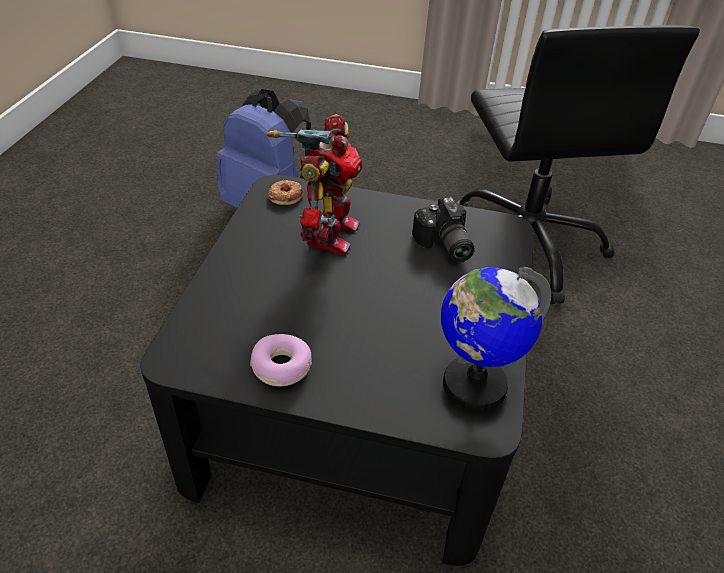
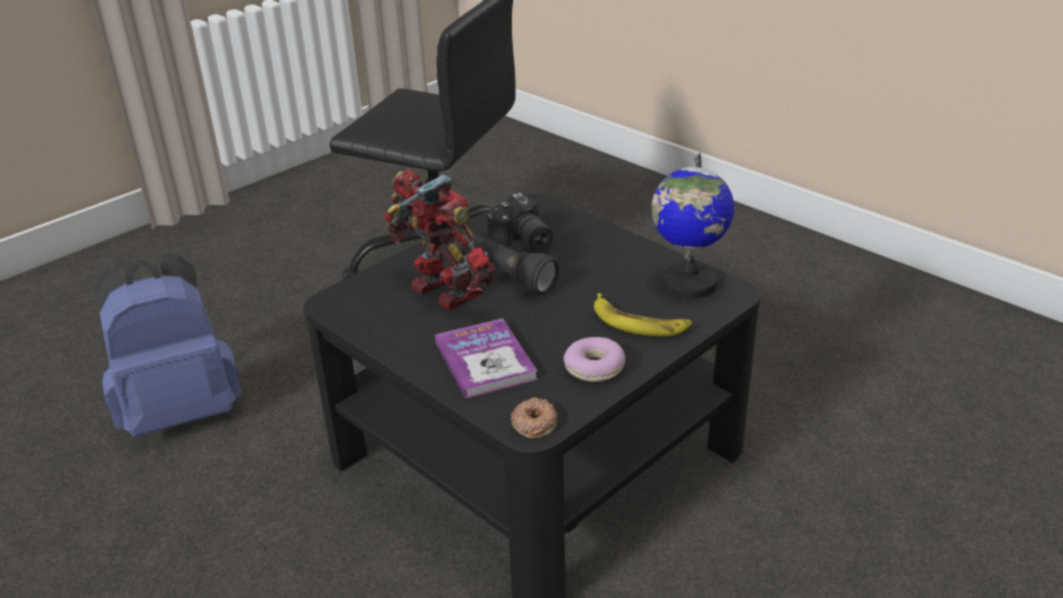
camera: 55 degrees left, 10 degrees down
(251, 294) = (485, 360): none -> book
(285, 195) = (354, 300): donut -> donut (534, 422)
(375, 372) = (639, 323): none -> banana
(382, 253) = (500, 274): none -> black flashlight
(443, 246) = (522, 241): camera -> camera turned 45 degrees clockwise

